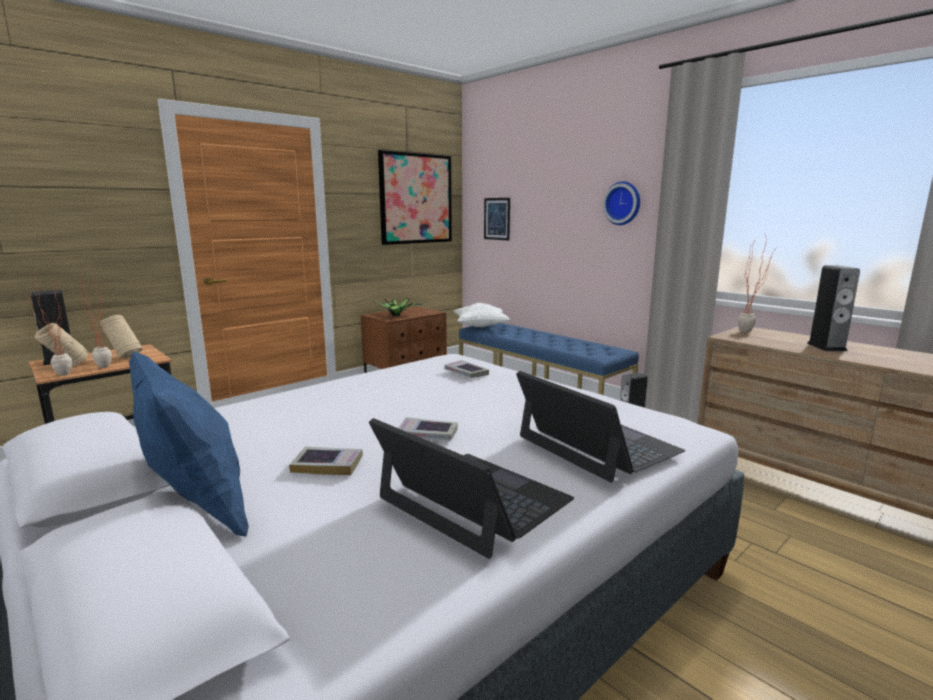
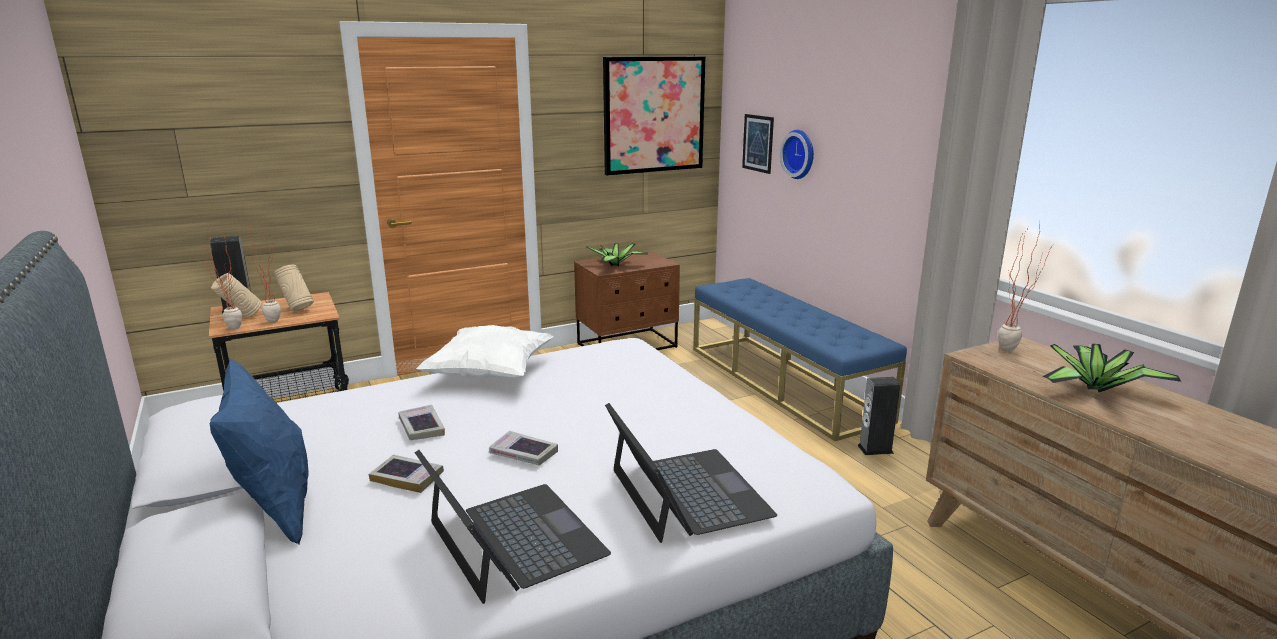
camera: 15 degrees right, 5 degrees up
(466, 373) = (624, 371): book -> book (421, 427)
(480, 327) = (723, 286): white pillow -> white pillow (490, 374)
(623, 203) = (901, 144): wall clock -> wall clock (800, 154)
(826, 347) = (1095, 389): speaker -> potted plant

